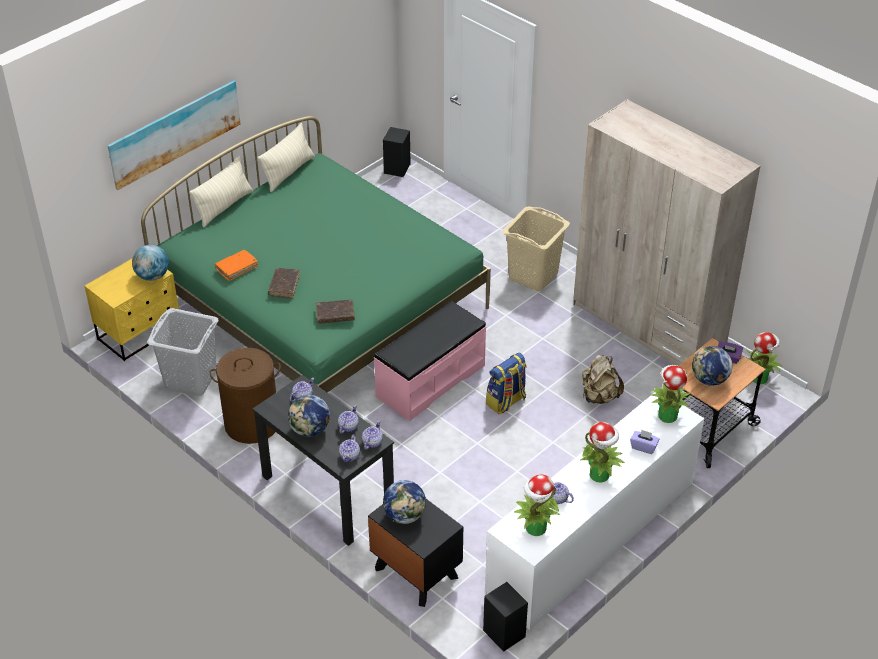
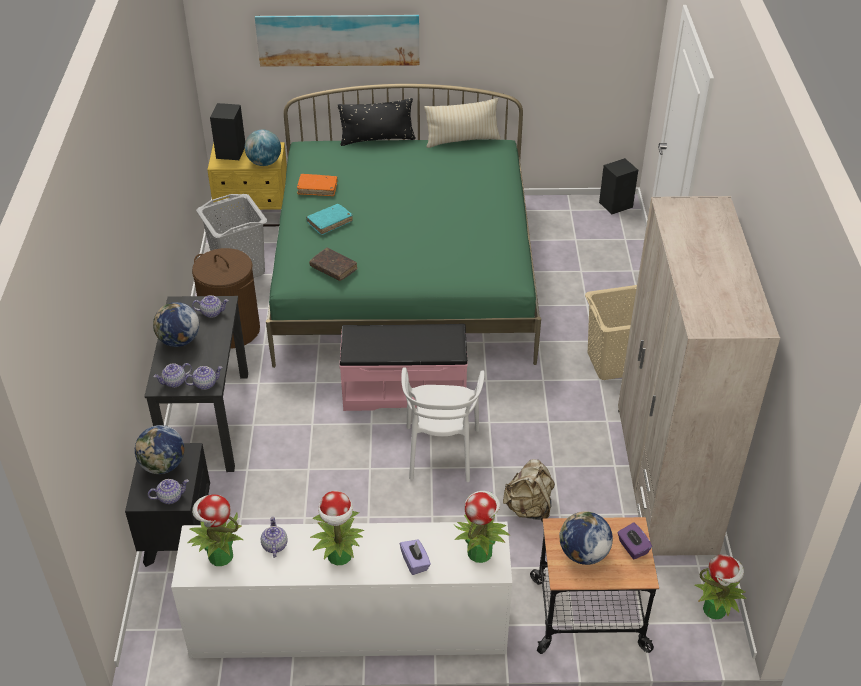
camera: 45 degrees right, 0 degrees up
(224, 207) = (377, 139): beige pillow -> black pillow
(284, 286) = (330, 222): brown book -> turquoise book
(348, 426) = (208, 358): teapot -> teapot (170, 497)
(503, 633) = (168, 641): black speaker -> black speaker (231, 151)
(506, 402) = (441, 452): backpack -> white chair

